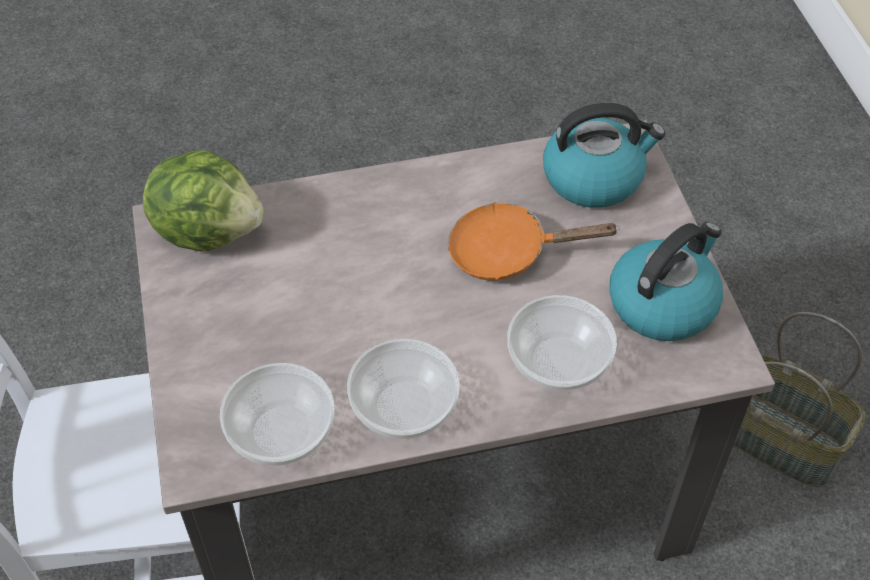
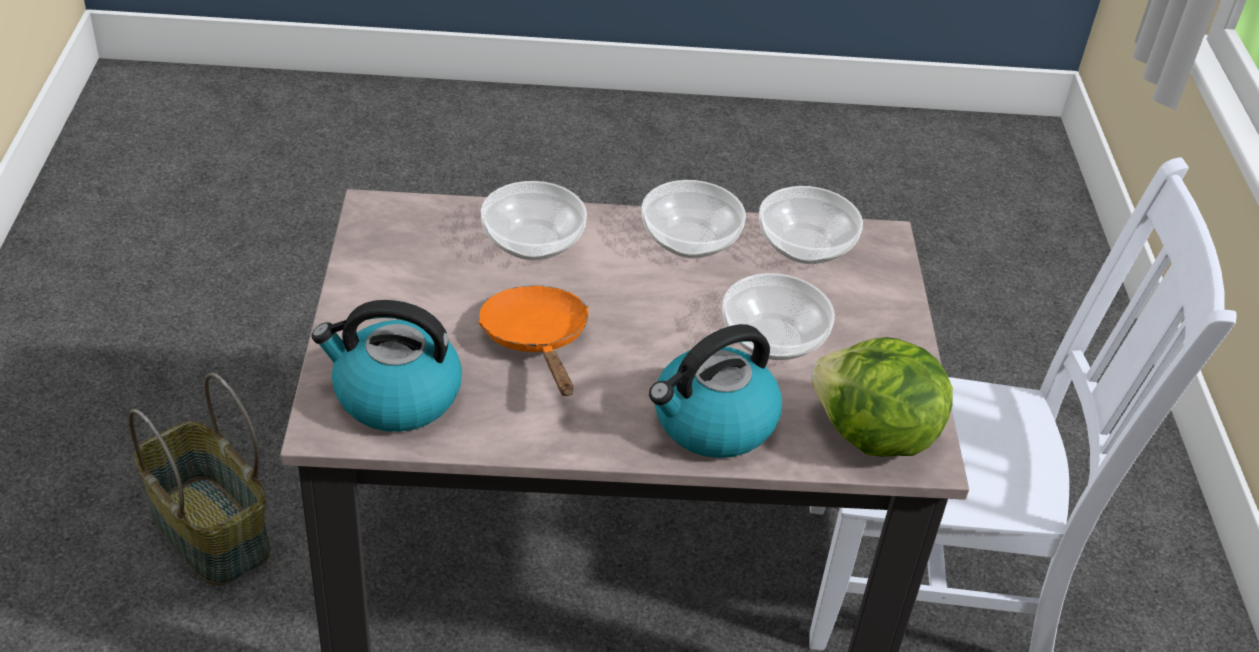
camera: 170 degrees left, 10 degrees down
(303, 305) = (772, 338): none -> bowl
(507, 252) = (537, 340): orange frying pan -> orange frying pan turned 120 degrees counterclockwise
(663, 303) = (404, 263): kettle -> kettle (712, 423)

